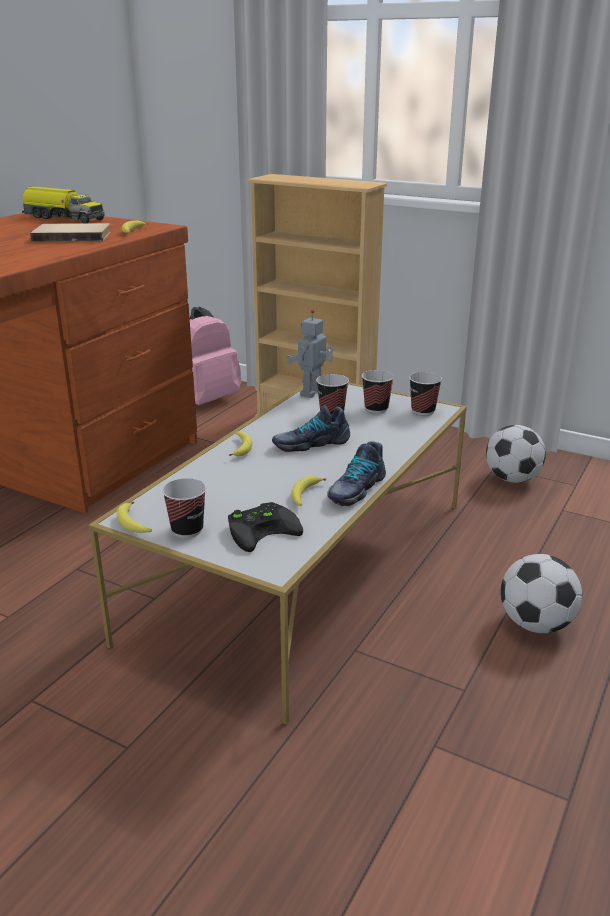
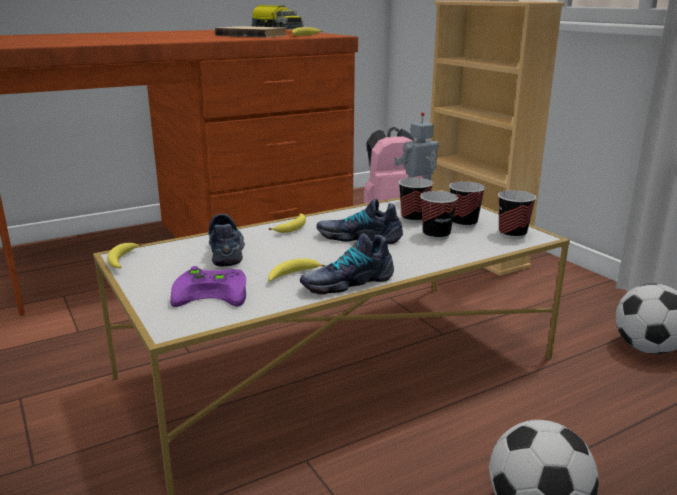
camera: 30 degrees right, 5 degrees down
(187, 530) = (154, 276): cup -> cup (436, 235)
(215, 486) = (227, 250): none -> shoe
(263, 529) = (214, 292): black game controller -> purple game controller

